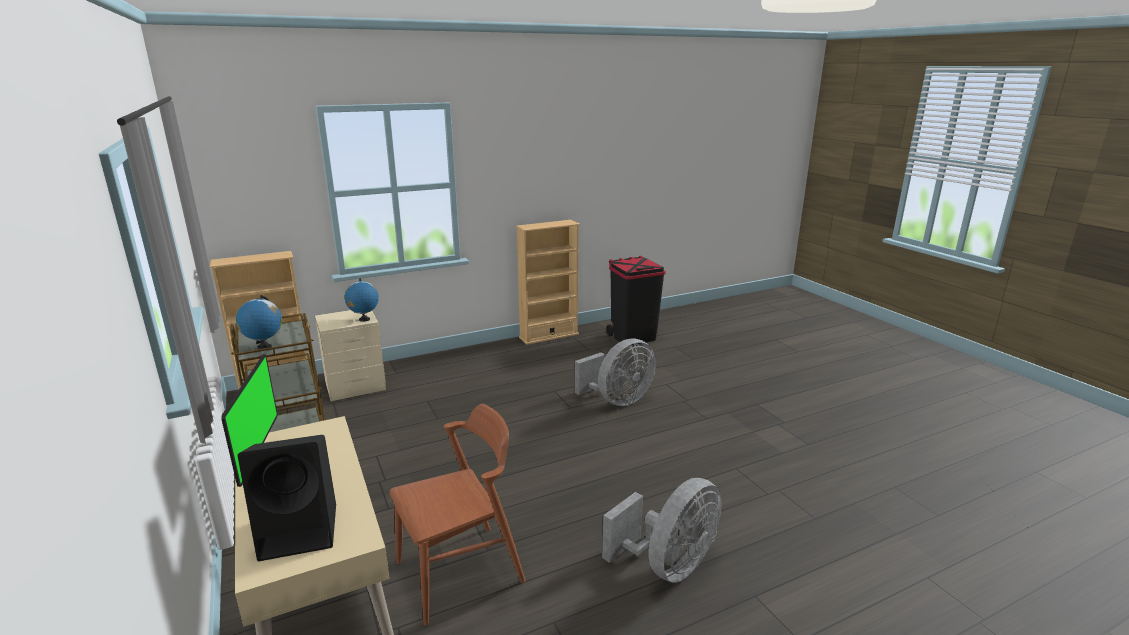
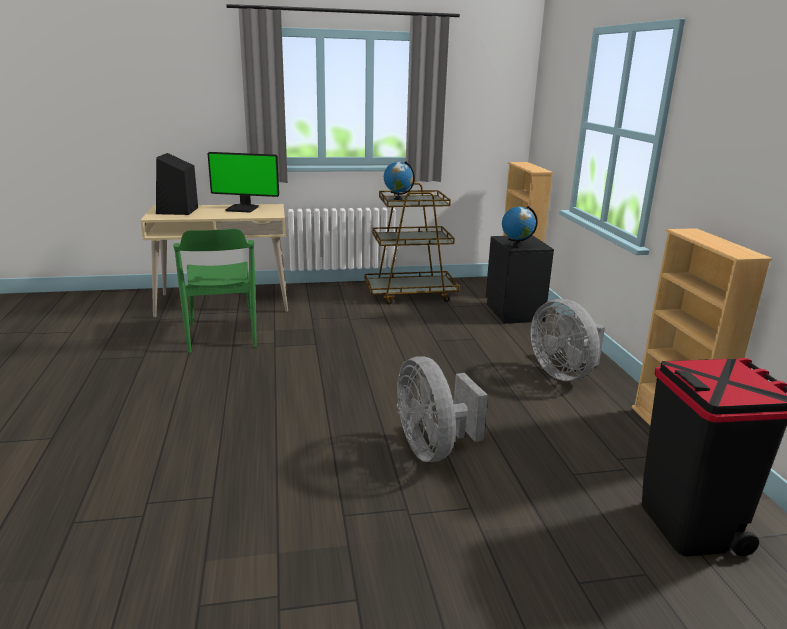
camera: 105 degrees right, 0 degrees up
(357, 386) = (513, 313): beige nightstand -> black nightstand
(460, 572) = (222, 335): brown chair -> green chair
(669, 565) = (132, 408): grey fan -> grey fan (564, 373)

